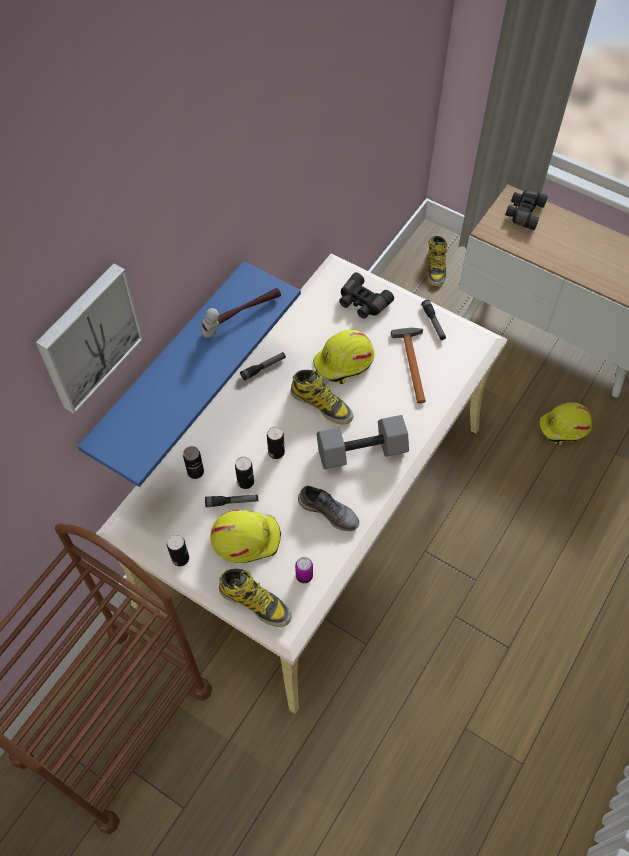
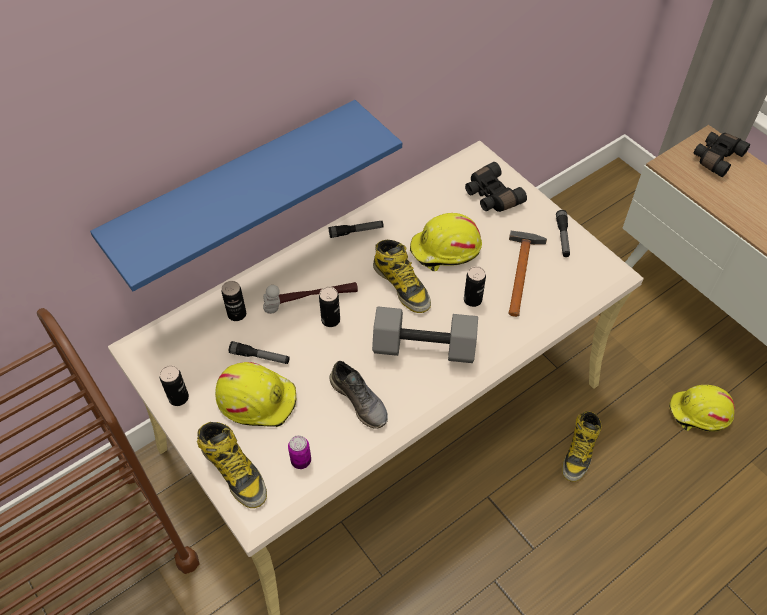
camera: 20 degrees right, 5 degrees down
(88, 337) = (112, 99): picture -> none
(242, 317) = (325, 152): hammer -> hammer (311, 302)
(245, 482) = (284, 340): can -> can (472, 300)
(436, 268) = (612, 207): boot -> boot (579, 452)

